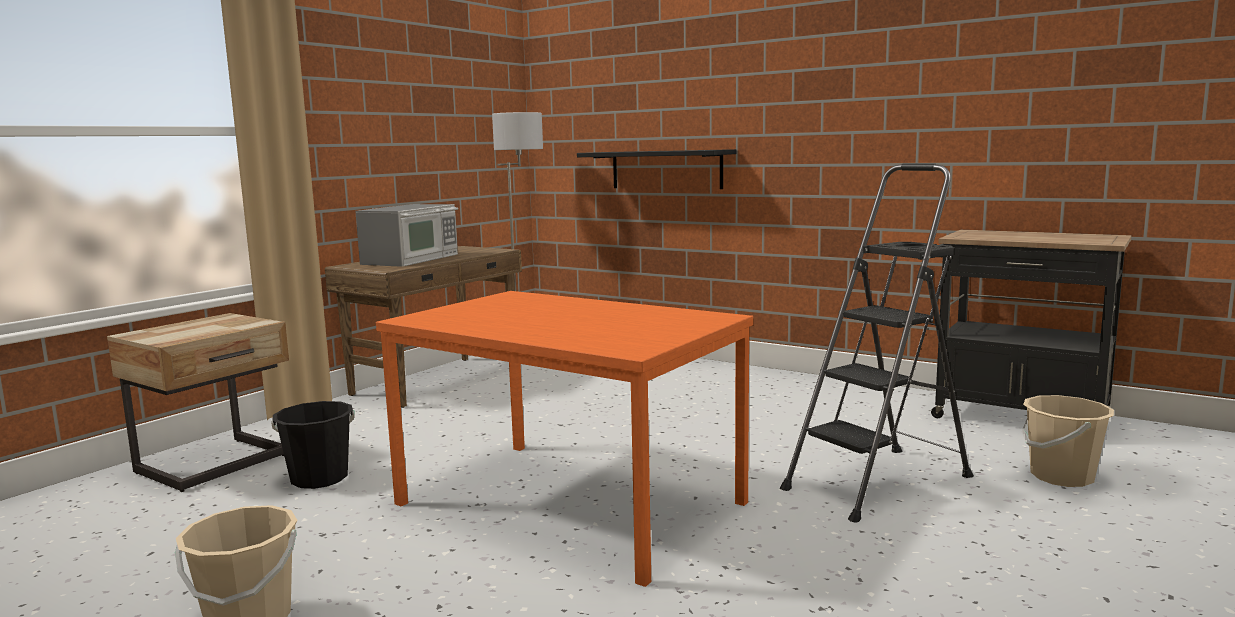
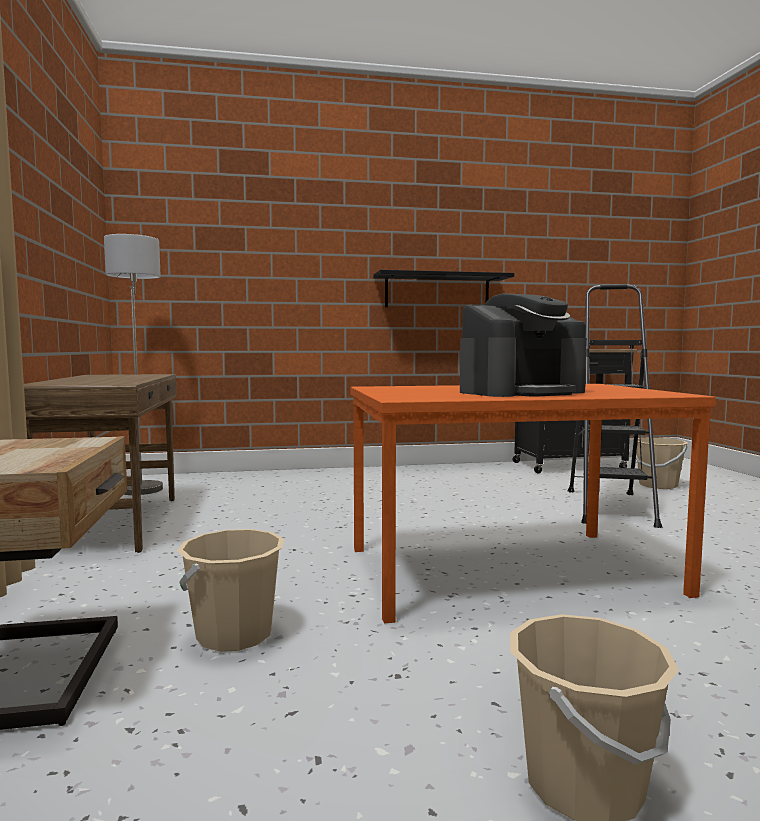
camera: 45 degrees left, 5 degrees down
(319, 478) = (234, 635): black bucket -> beige bucket
(412, 259) = (97, 379): microwave -> none
(545, 322) = (521, 392): none -> coffee machine
(666, 169) = (278, 305): black shelf -> black shelf (437, 291)

